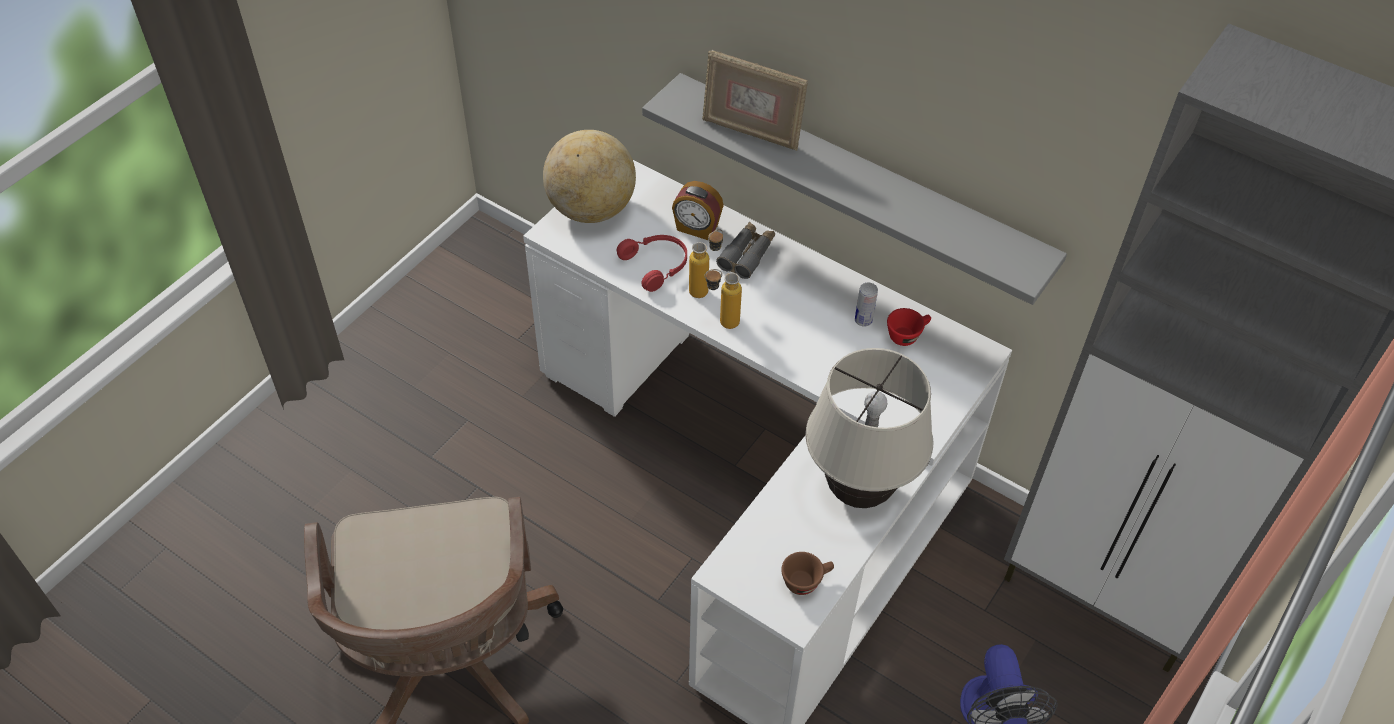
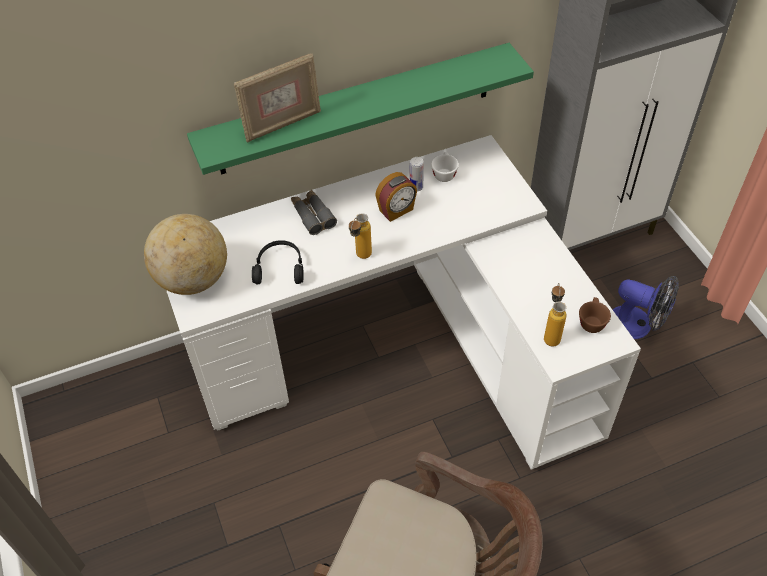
camera: 55 degrees left, 0 degrees up
(657, 265) = (280, 268): red headphones -> black headphones
(697, 228) = (266, 230): alarm clock -> alarm clock (396, 210)
(705, 288) = (324, 252): bottle -> bottle (551, 334)
(858, 186) = (356, 109): grey shelf -> green shelf
(858, 491) = (539, 261): beige table lamp -> none
(907, 334) = (444, 173): red cup -> white cup

